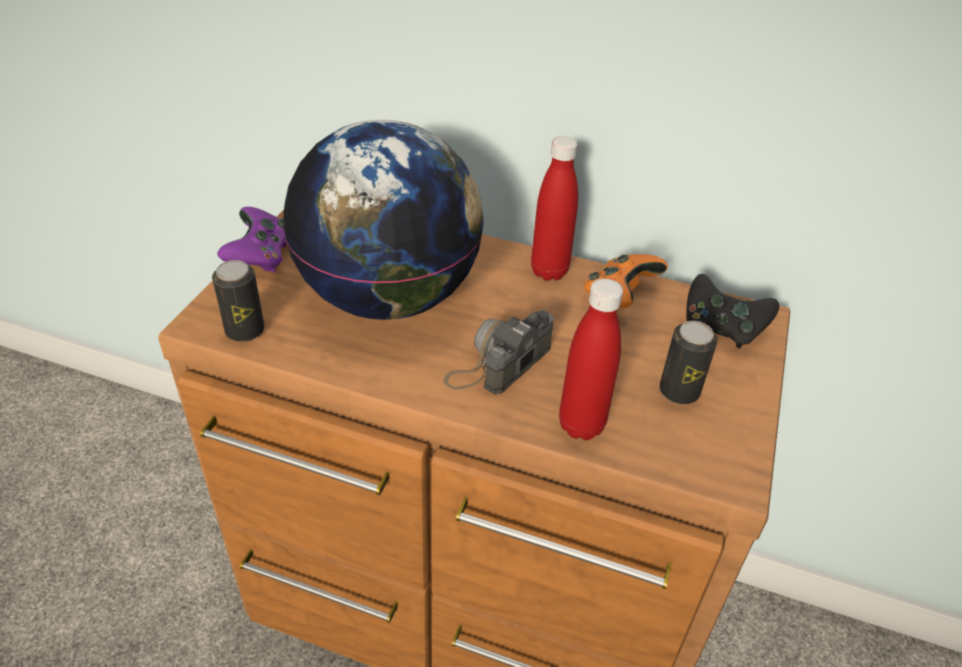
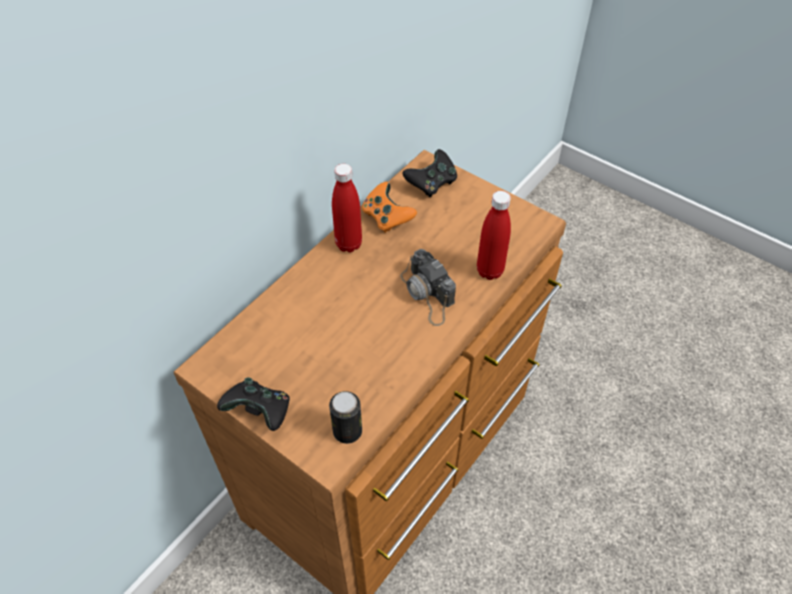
camera: 70 degrees left, 10 degrees up
(261, 257) = (260, 412): purple game controller -> black game controller
(389, 297) = (342, 337): globe -> none
(679, 391) = (476, 221): can -> none

